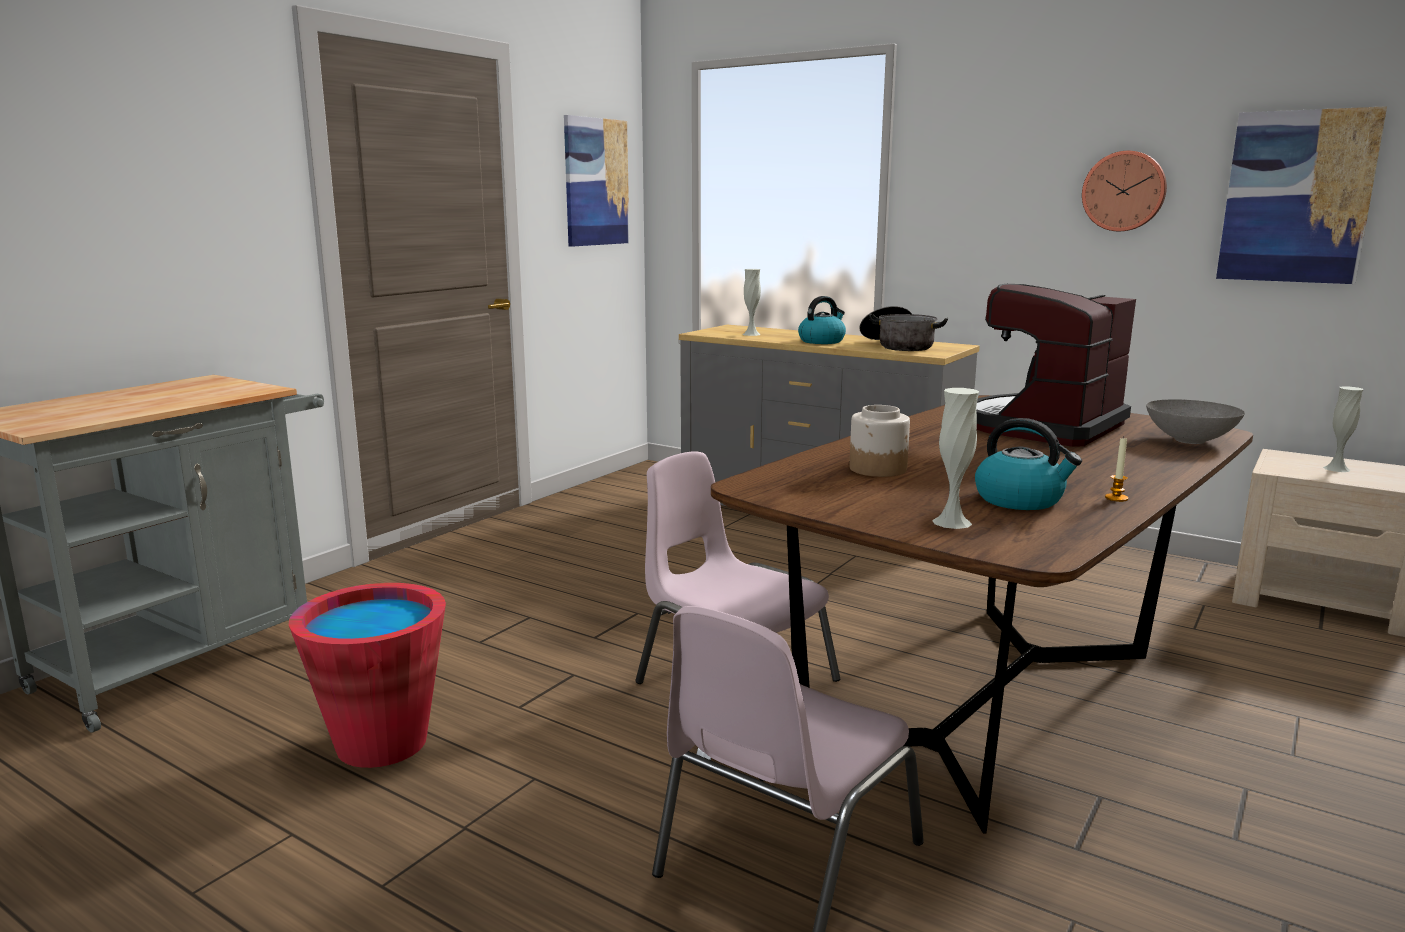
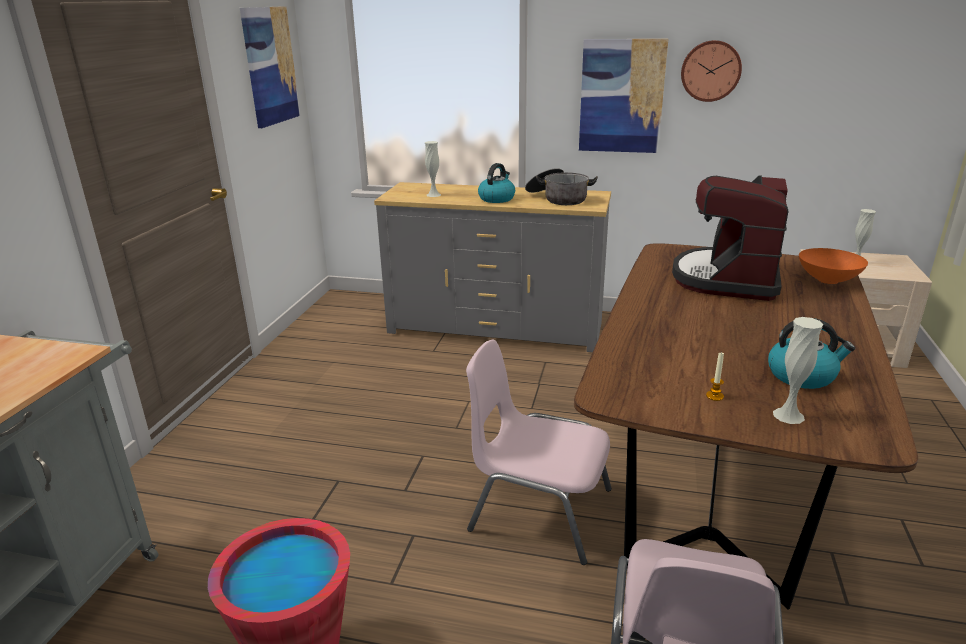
camera: 20 degrees left, 10 degrees up
(878, 469) = (674, 354): jar -> none
(1116, 498) = (855, 360): candle -> candle (714, 396)
(1191, 441) = (829, 280): grey bowl -> orange bowl
(1297, 197) = (829, 76): picture -> picture (621, 96)

